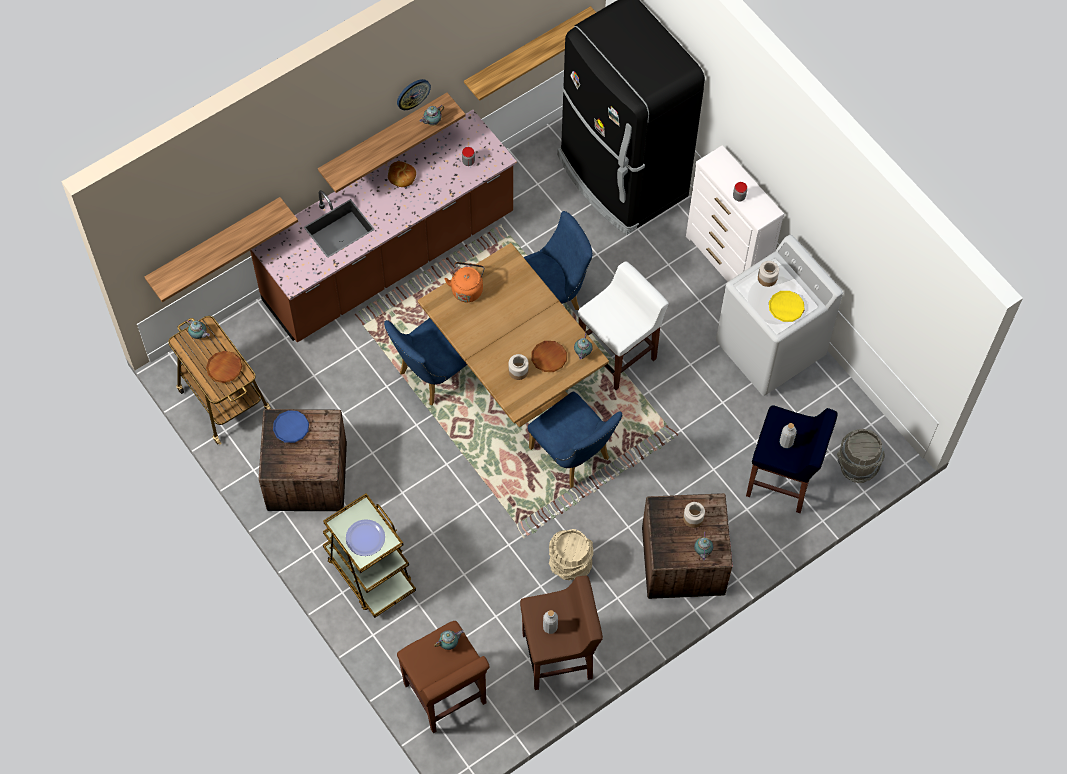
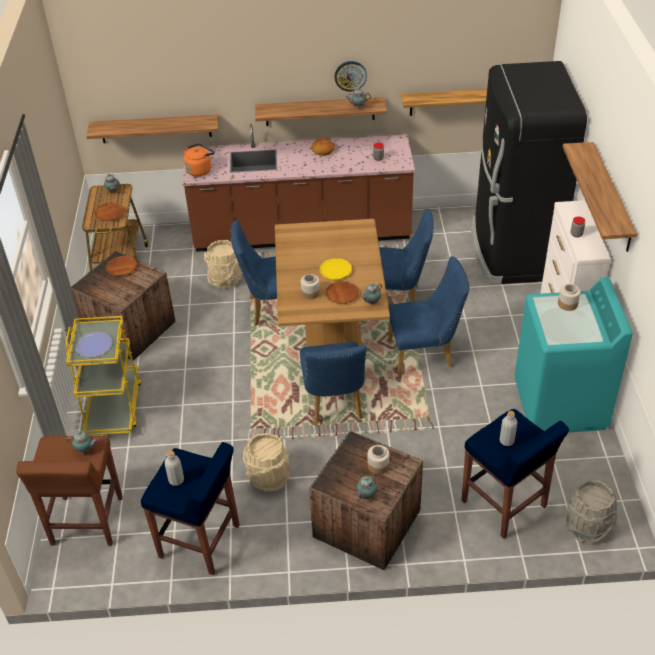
camera: 35 degrees right, 20 degrees down
(291, 428) = (122, 268): blue plate -> brown plate
(355, 362) = (225, 279): none -> beige bucket
(369, 572) = (114, 408): brown cart -> yellow cart
(467, 288) = (316, 231): orange kettle -> orange kettle (200, 170)
(559, 656) = (201, 542): brown stool -> blue stool
(618, 355) = (425, 355): white stool -> blue chair
(768, 161) = (611, 197): none -> shelf
(770, 349) = (560, 404): white washing machine -> turquoise washing machine
(786, 307) = (571, 330): yellow plate -> yellow plate (335, 271)

